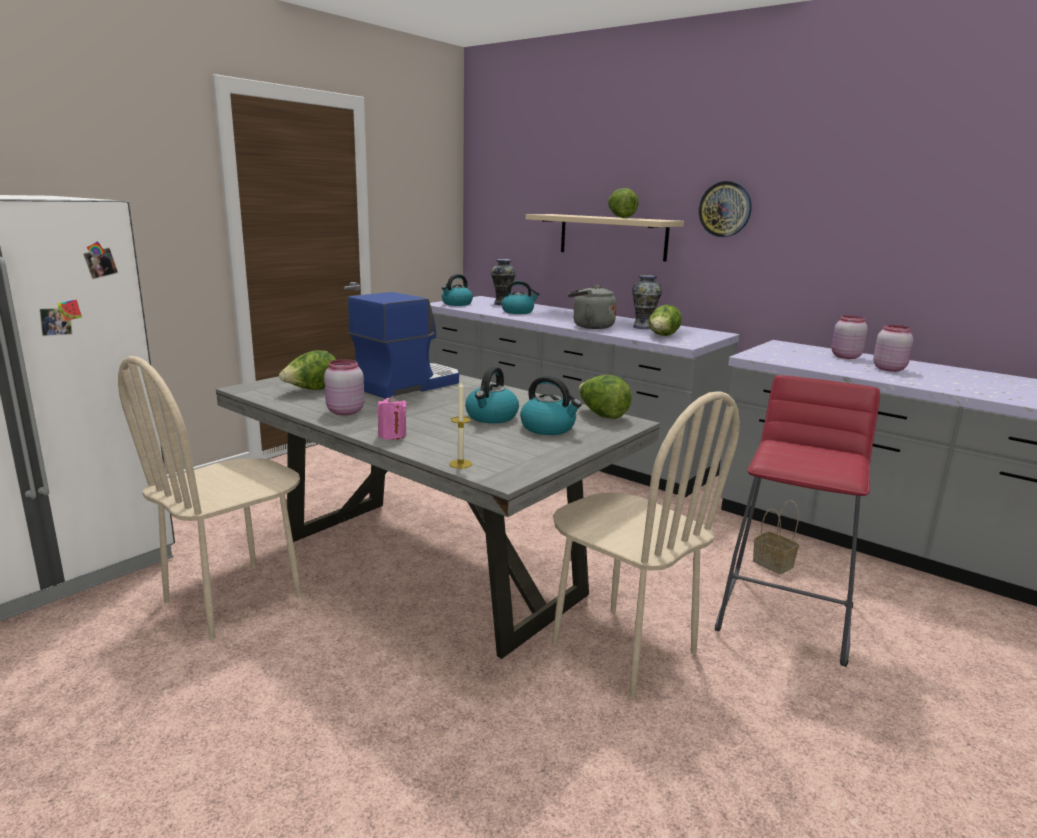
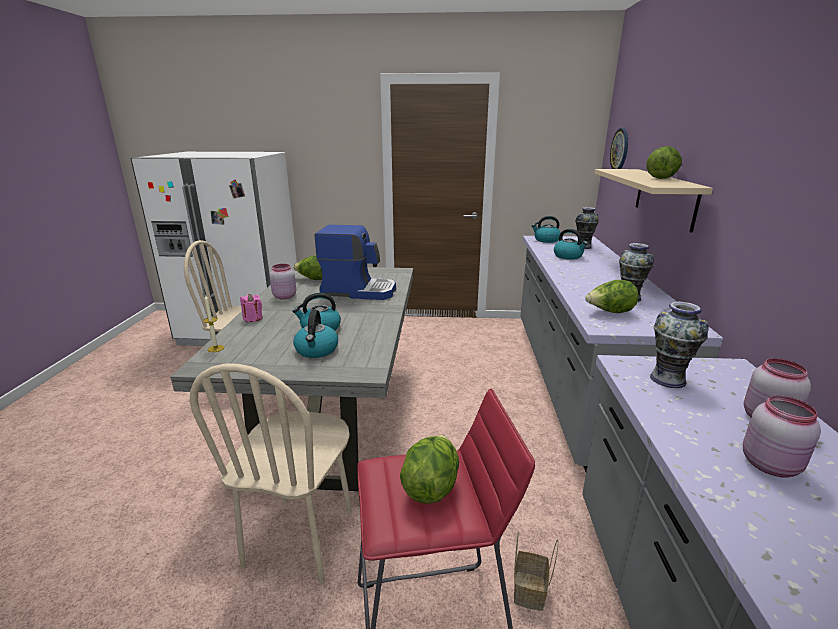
camera: 55 degrees right, 5 degrees up
(590, 326) = (578, 283): grey kettle -> none
(602, 415) = (373, 358): lettuce -> lettuce (431, 486)
(725, 209) = (747, 178): wall clock -> wall clock (620, 149)
(783, 355) = (668, 379): none -> vase

